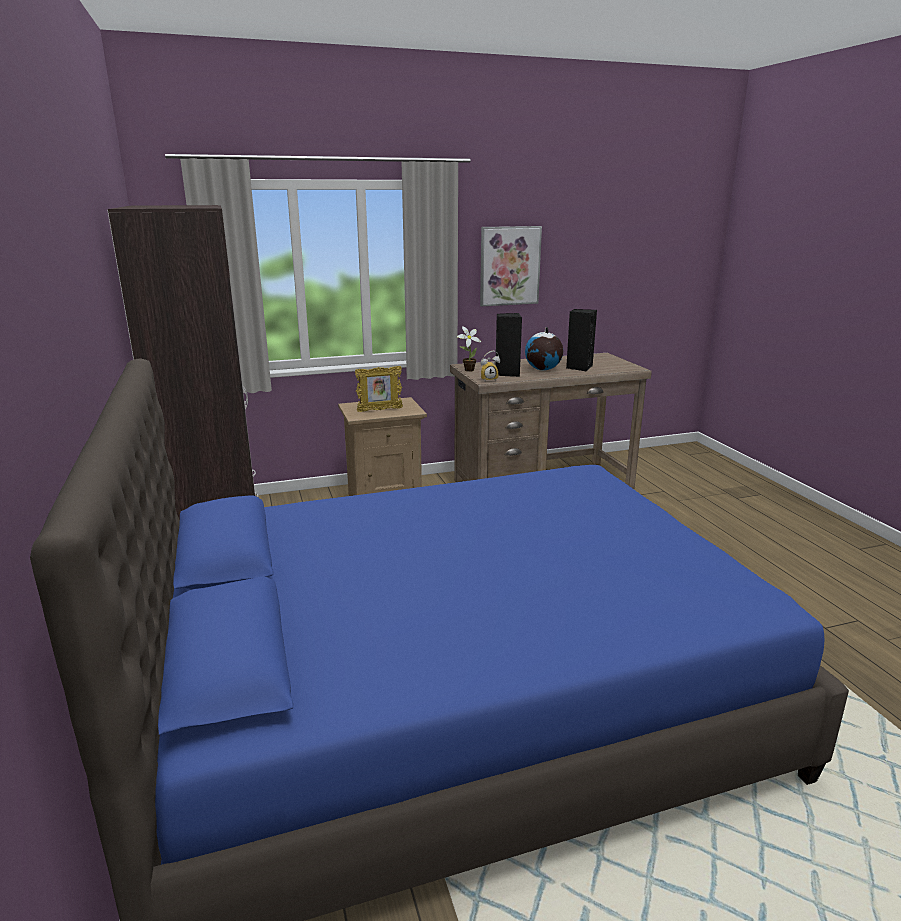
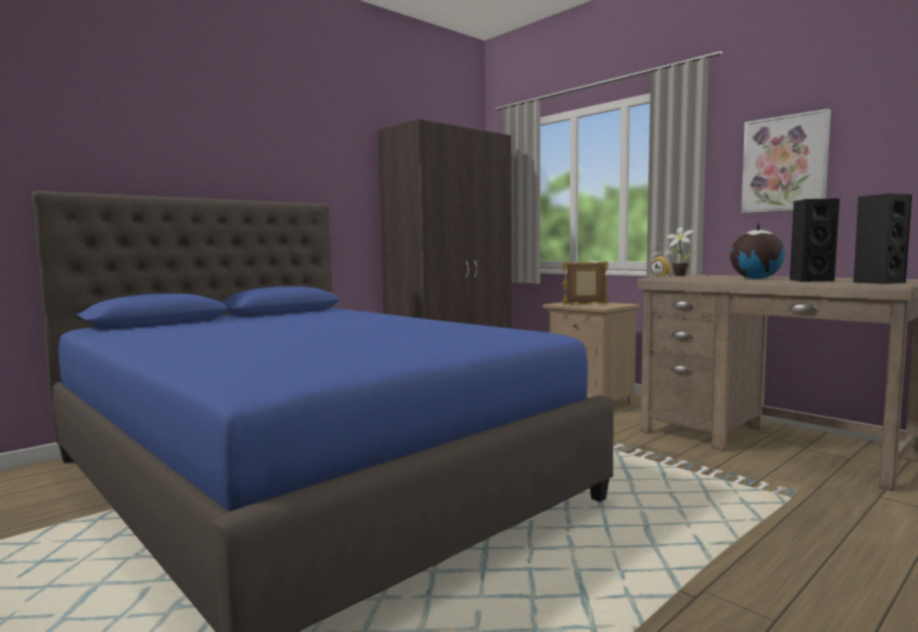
camera: 65 degrees right, 15 degrees down
(379, 410) = (585, 304): picture frame -> picture frame turned 135 degrees clockwise
(507, 373) = (702, 277): black speaker -> black speaker (877, 282)

